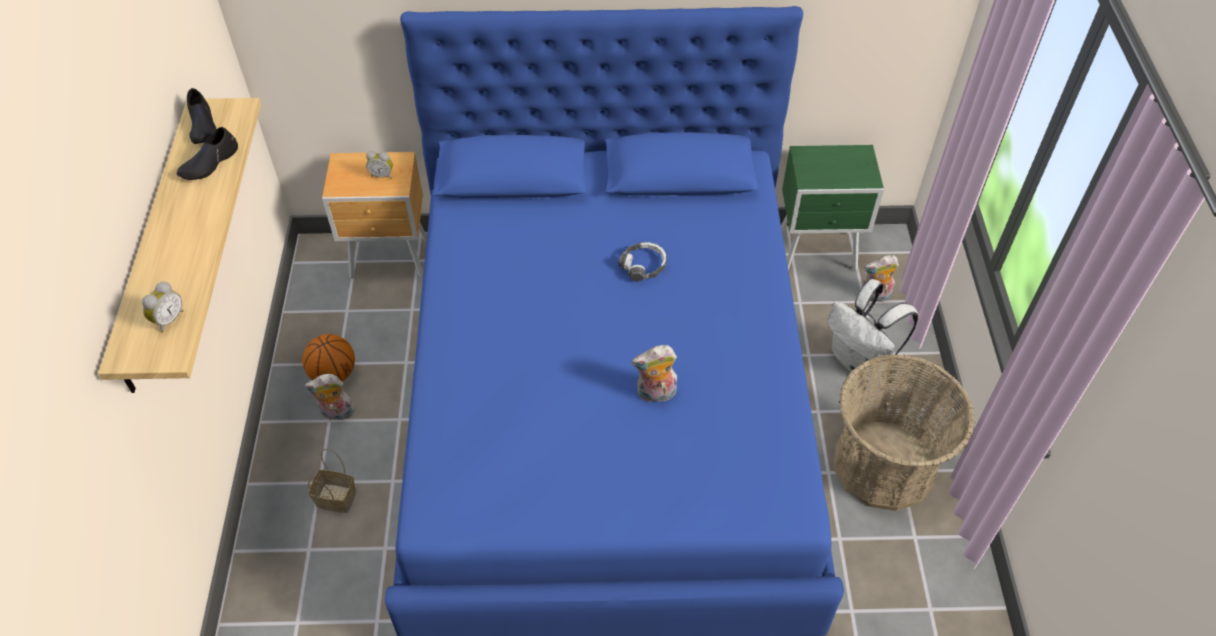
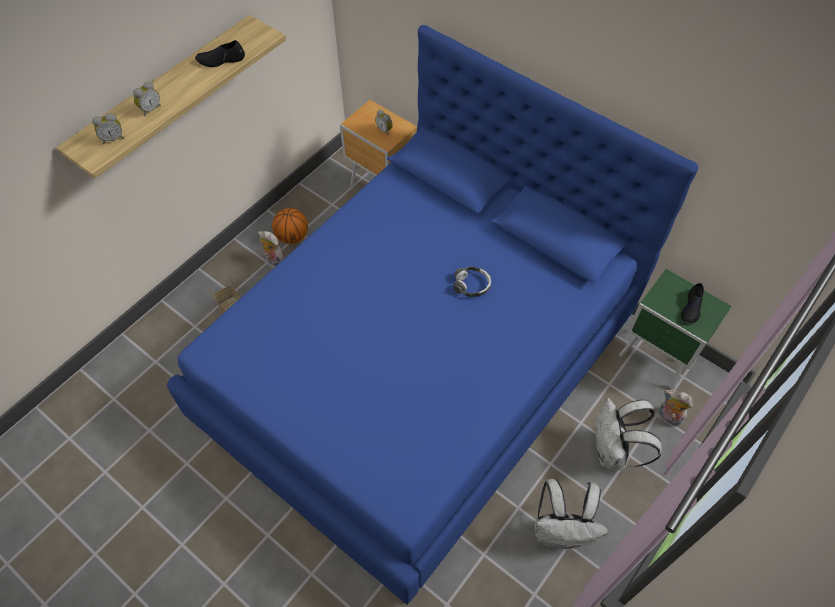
camera: 40 degrees right, 5 degrees up
(179, 262) = (150, 109): none -> alarm clock
(202, 125) = (240, 35): black shoe -> black shoe (691, 307)
(655, 394) = (397, 371): plush toy -> none
(883, 465) = (560, 531): basket -> white backpack

